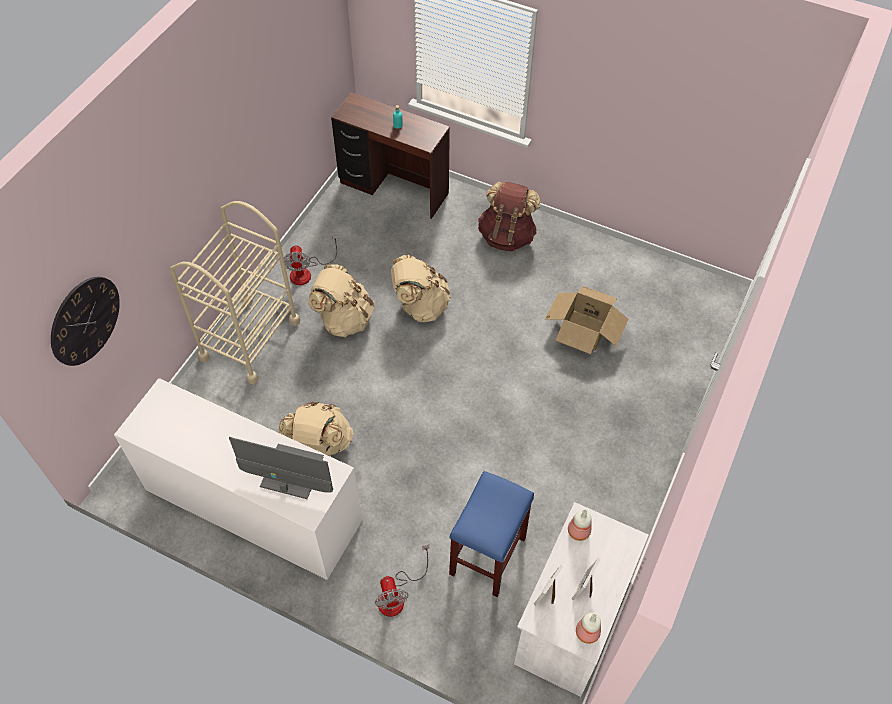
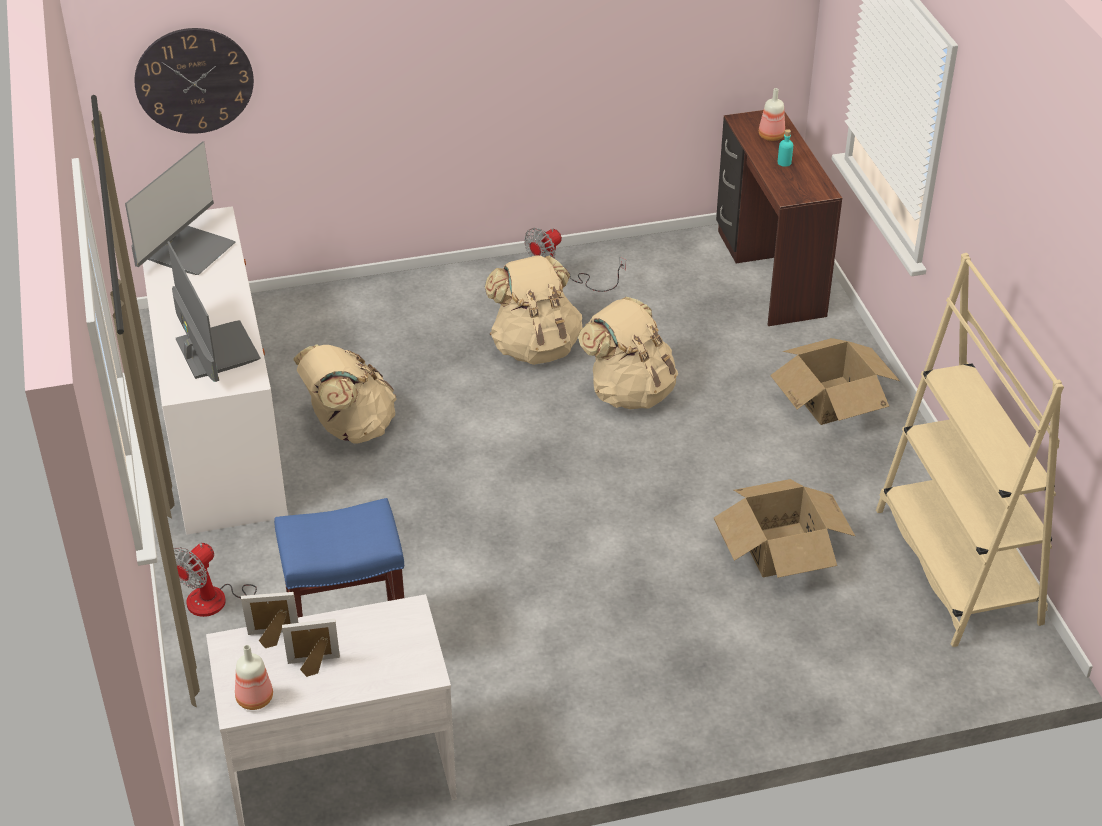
camera: 50 degrees right, 15 degrees down
(179, 427) = (189, 251): none -> monitor
(250, 339) = (421, 298): beige cart -> none
(507, 236) = (832, 400): brown backpack -> cardboard box
(578, 532) = (386, 619): bottle -> bottle (770, 136)
(652, 277) = (957, 566): none -> beige bookcase

